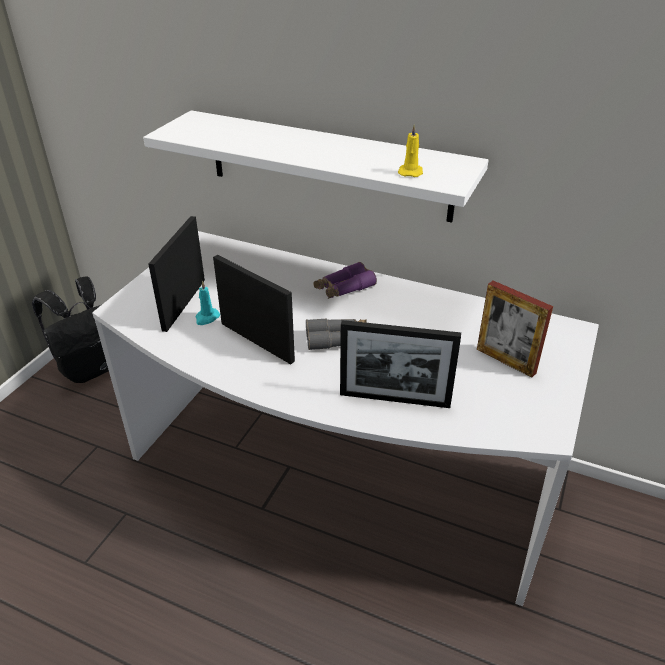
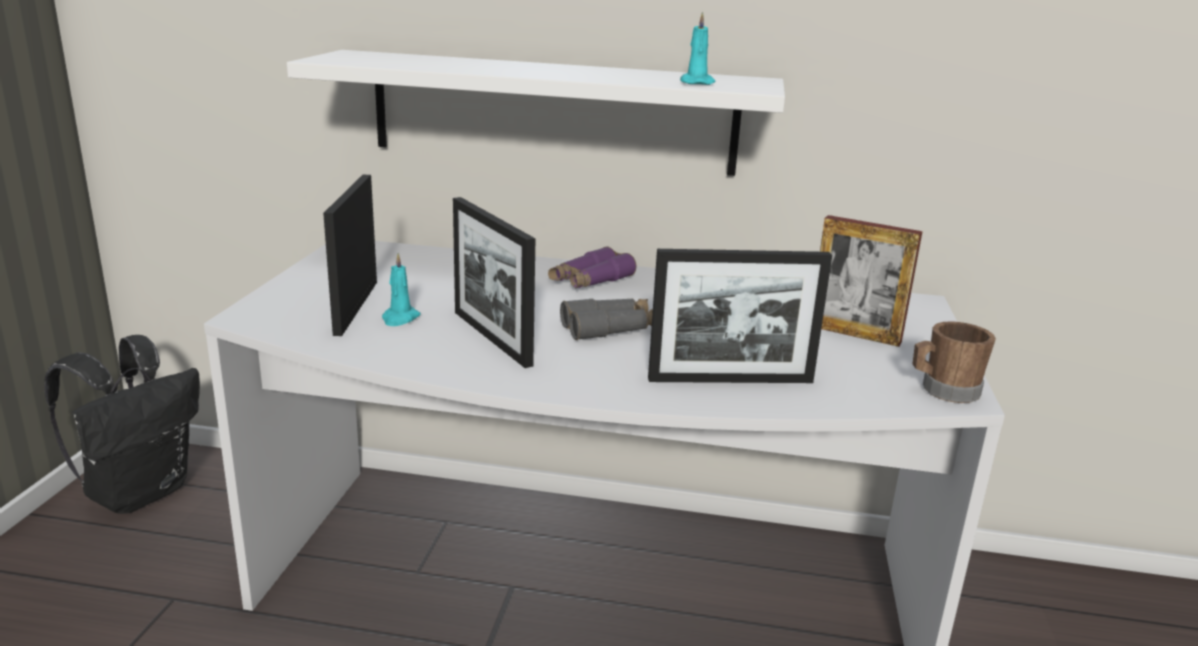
camera: 15 degrees left, 15 degrees down
(256, 342) = (491, 338): picture frame -> picture frame turned 150 degrees counterclockwise
(410, 172) = (696, 83): yellow candle -> turquoise candle
(540, 426) = (944, 390): none -> brown mug

